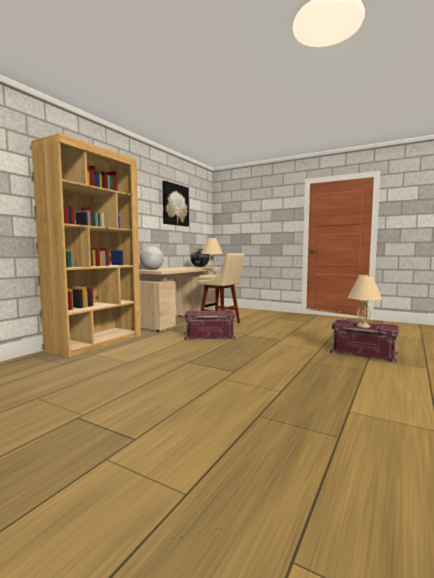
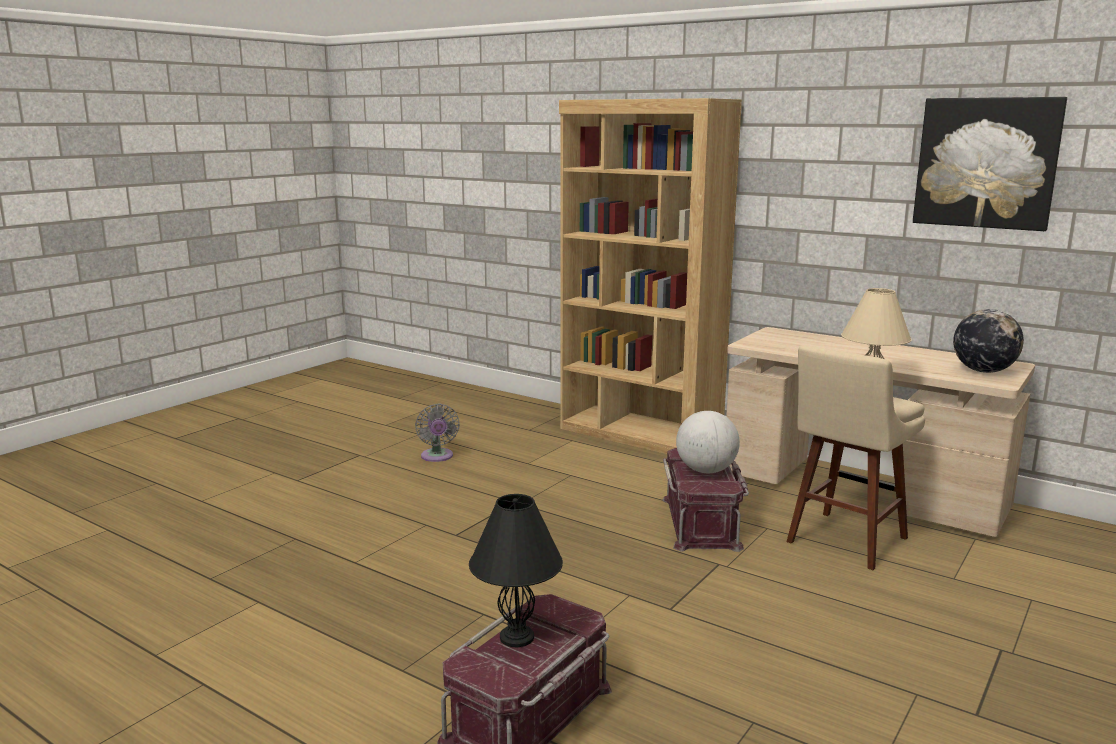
camera: 95 degrees right, 10 degrees up
(103, 386) = (437, 457): none -> grey fan
(152, 270) = (770, 338): globe -> globe (706, 471)
(363, 326) = (517, 637): beige table lamp -> black table lamp

